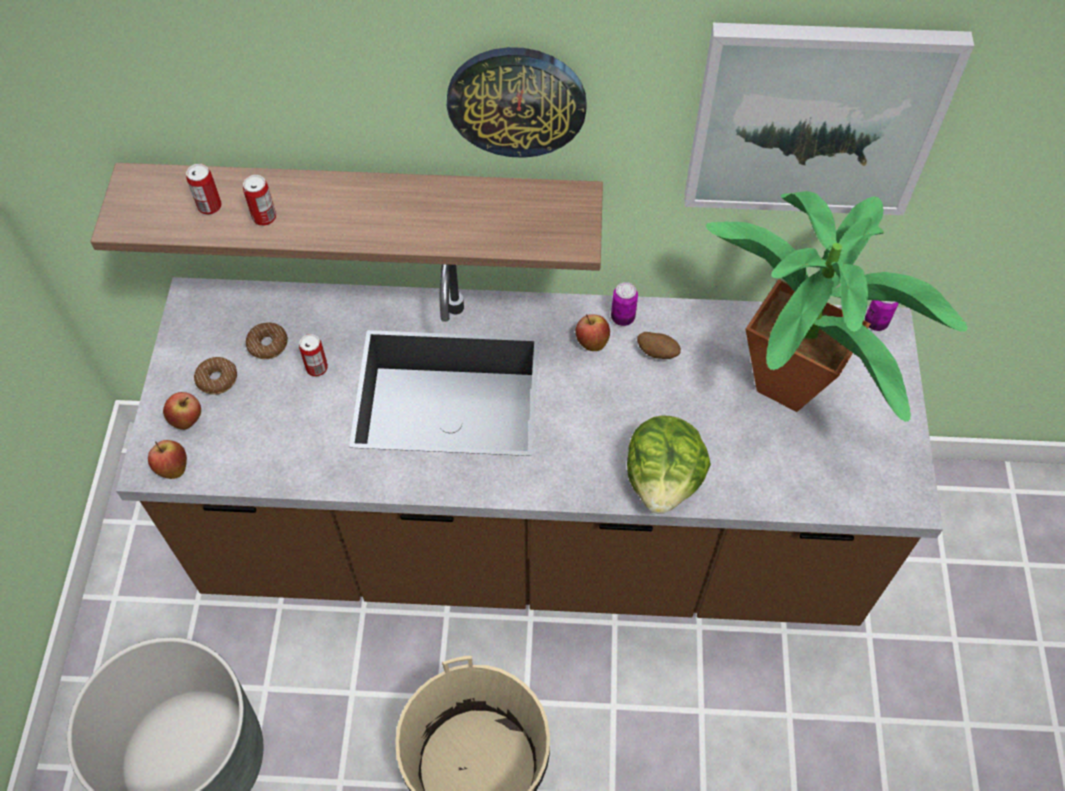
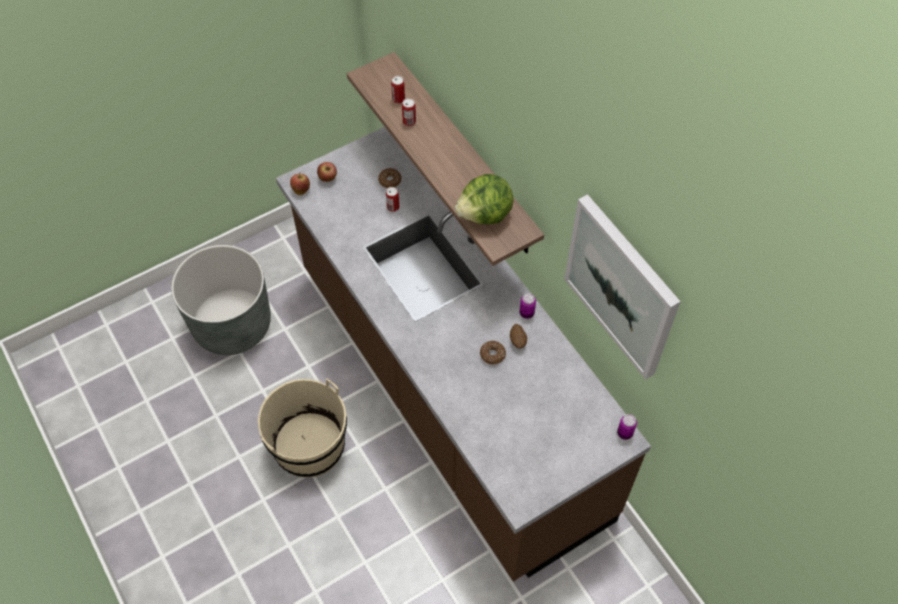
camera: 55 degrees right, 0 degrees up
(217, 379) = (356, 174): donut -> donut (492, 354)
(516, 101) = (519, 161): wall clock -> none
(591, 342) = (500, 308): apple -> none
(663, 480) = (444, 385): lettuce -> lettuce (485, 215)
(795, 395) = (543, 418): potted plant -> none

